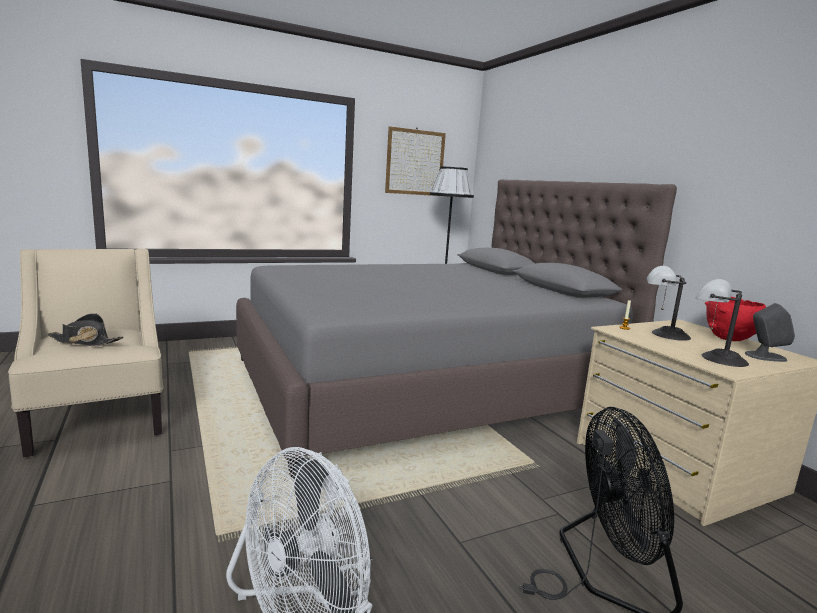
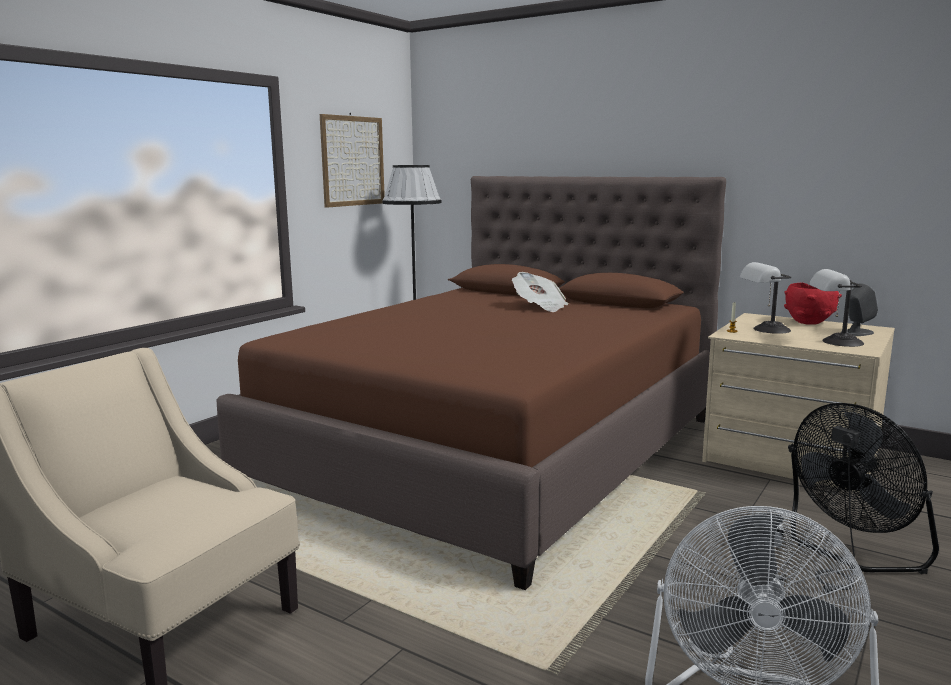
camera: 30 degrees left, 0 degrees up
(85, 342) = (174, 508): black hat -> none
(424, 385) = (495, 450): grey bed -> brown bed
(488, 281) = (540, 307): none -> newspaper

